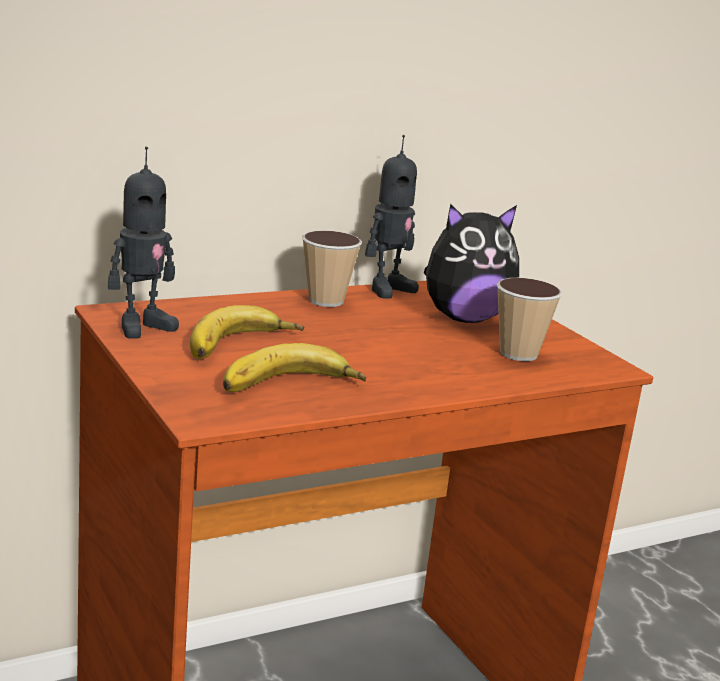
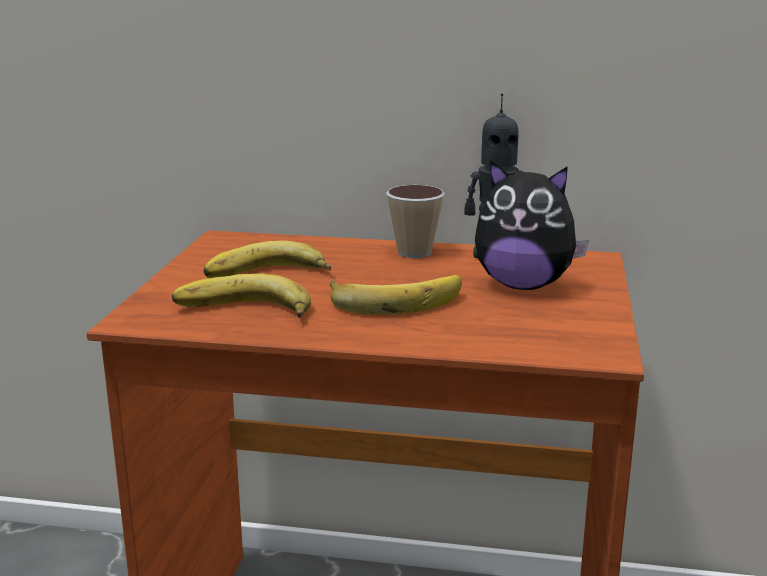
camera: 40 degrees right, 0 degrees up
(142, 326) = (222, 250): toy robot -> none
(391, 349) = (394, 298): none -> banana
(518, 354) = (518, 324): cup -> none

